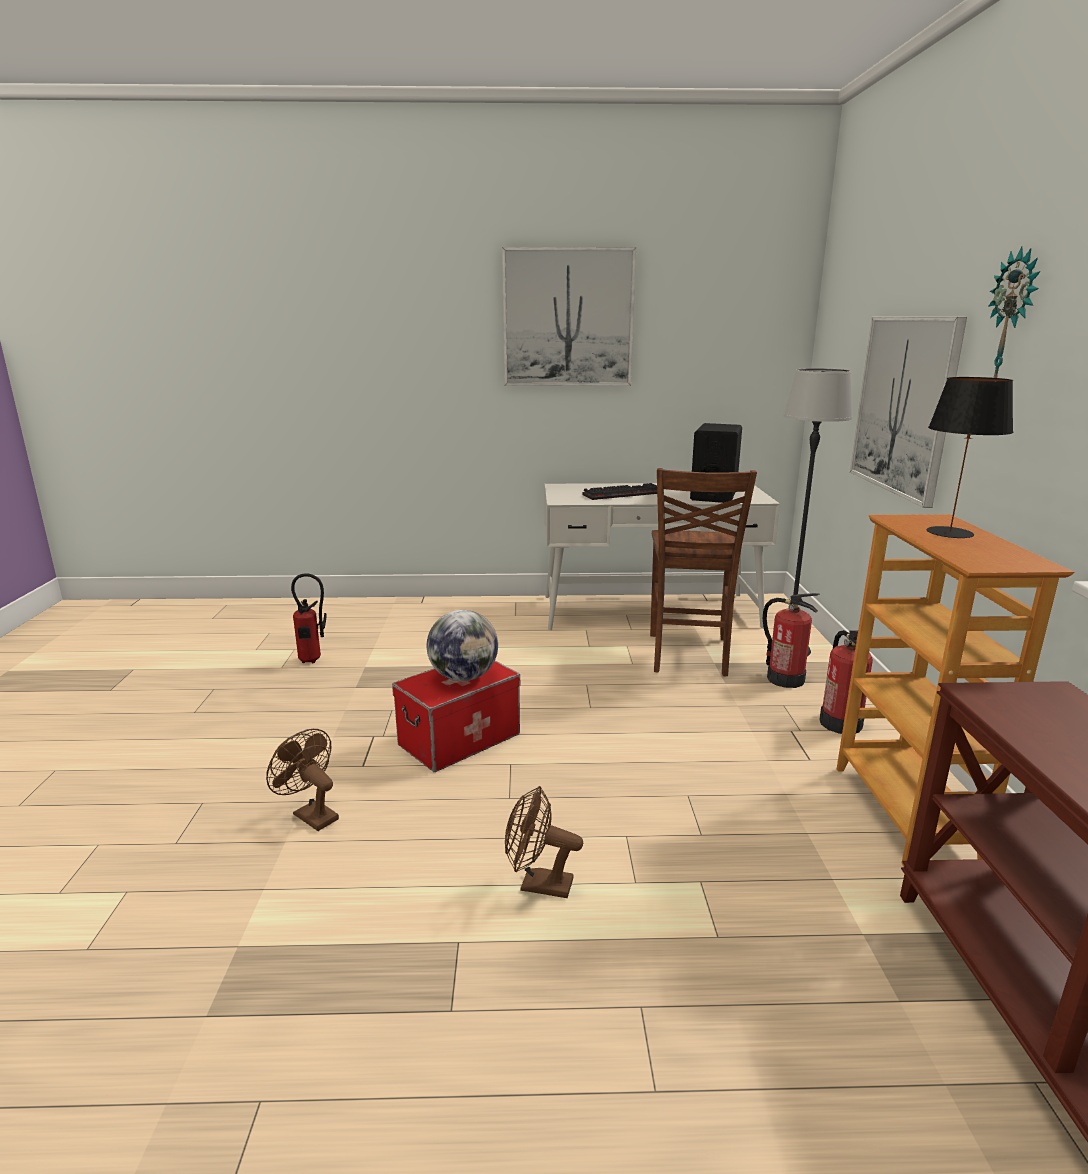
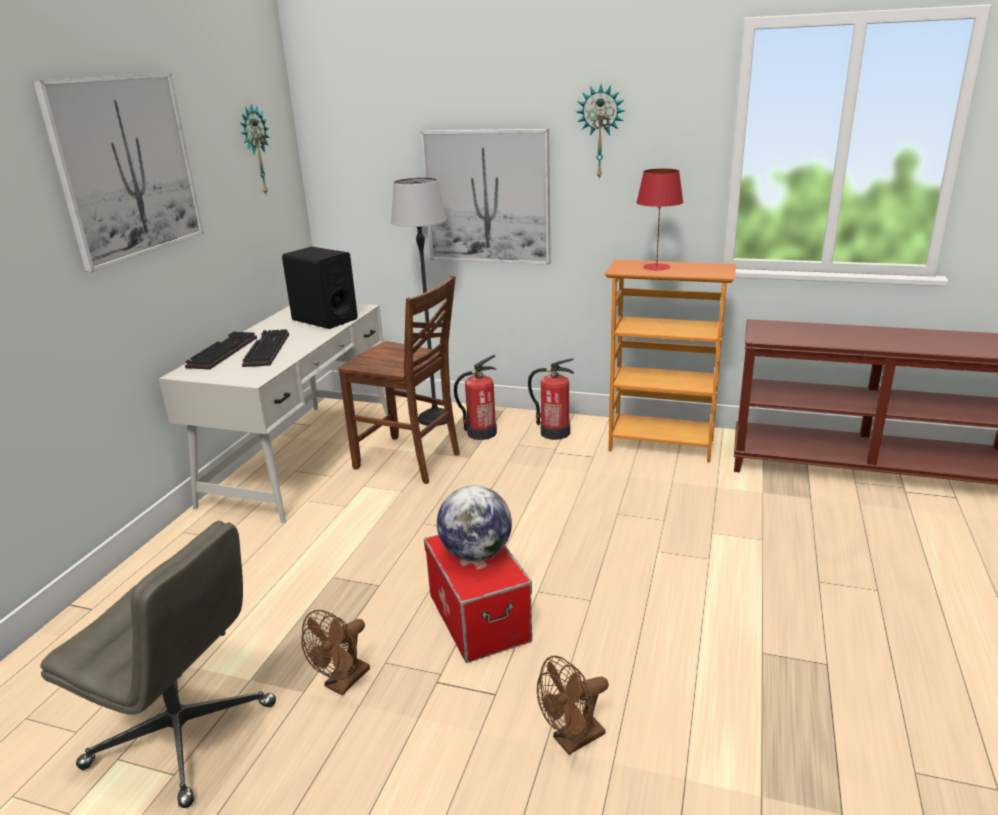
camera: 70 degrees left, 5 degrees up
(313, 661) = (184, 735): fire extinguisher -> grey office chair
(538, 884) = (705, 603): brown fan -> brown fan (343, 683)
(606, 486) = (222, 352): none -> keyboard
(736, 326) = (255, 151): none -> wall clock
(950, 532) = (657, 267): black table lamp -> red table lamp

